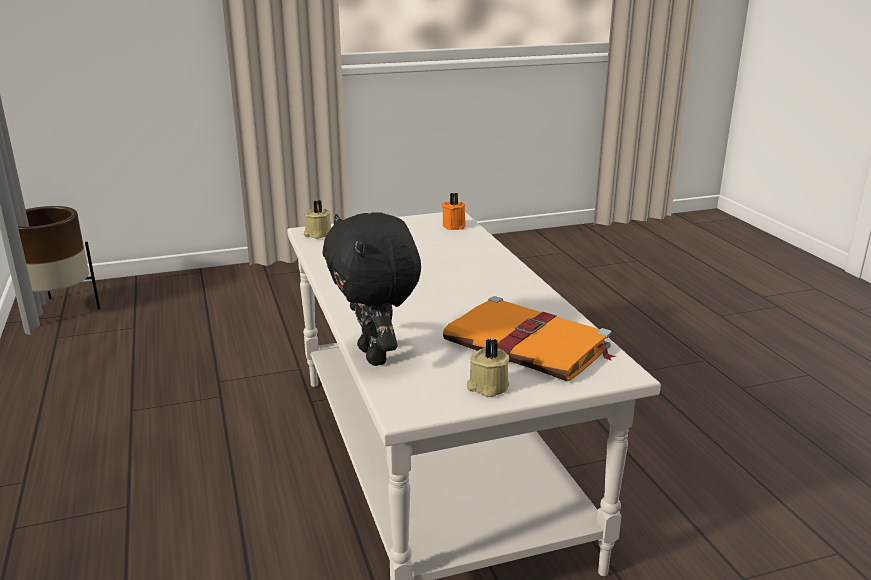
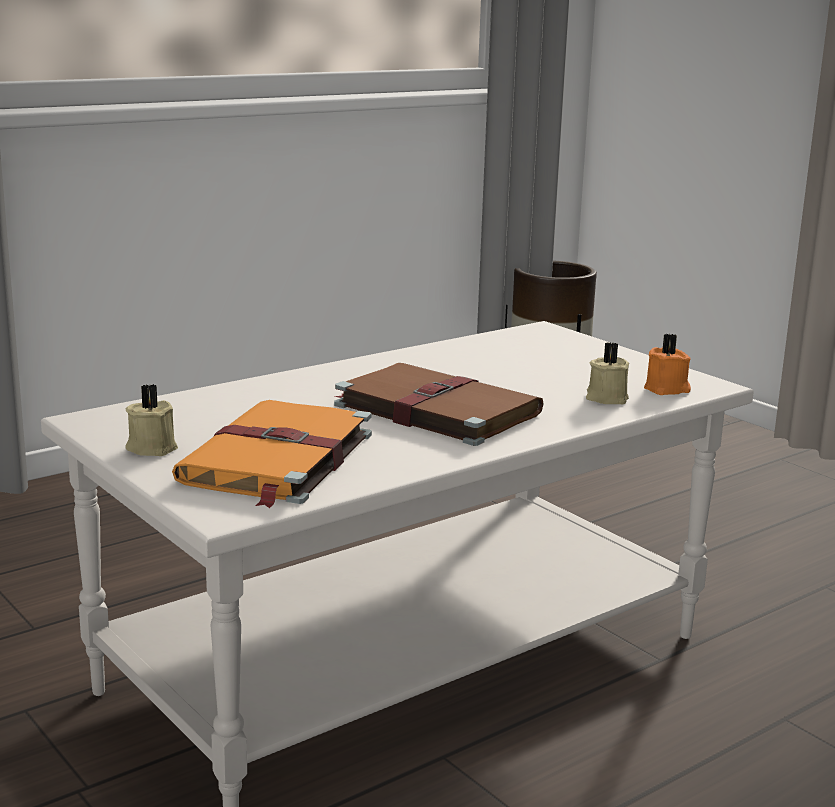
camera: 70 degrees right, 5 degrees down
(317, 234) = (537, 333): beige candle -> beige candle (606, 398)
(376, 356) = (205, 395): black plush toy -> none
(454, 286) = (433, 409): none -> brown book

